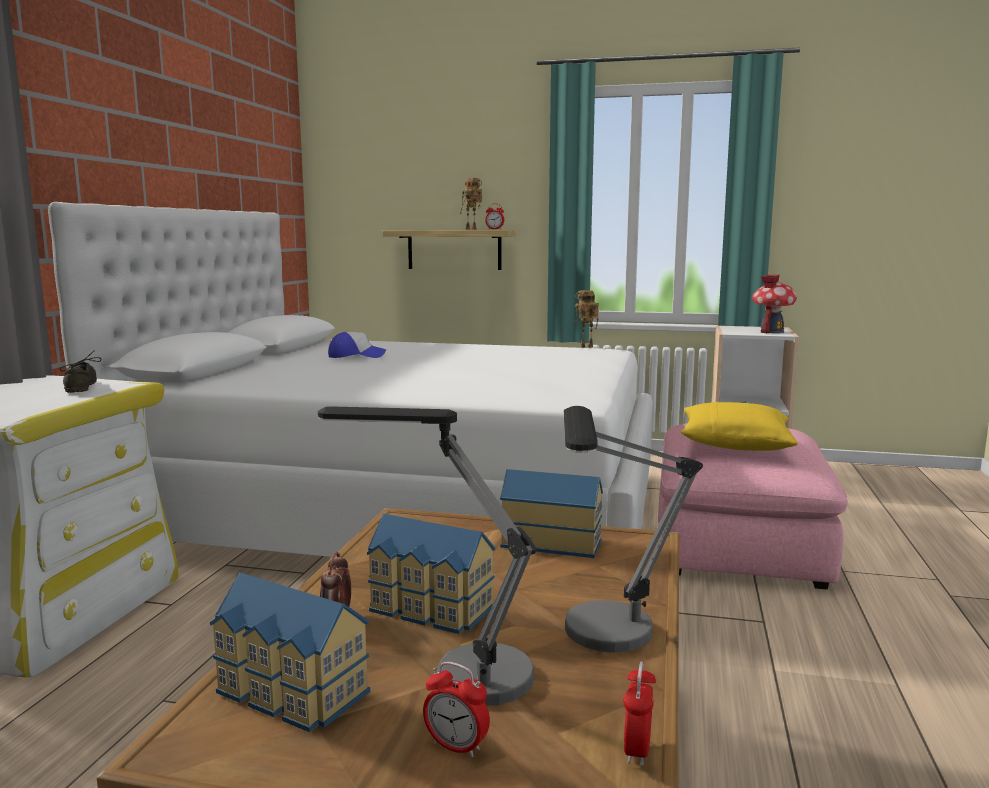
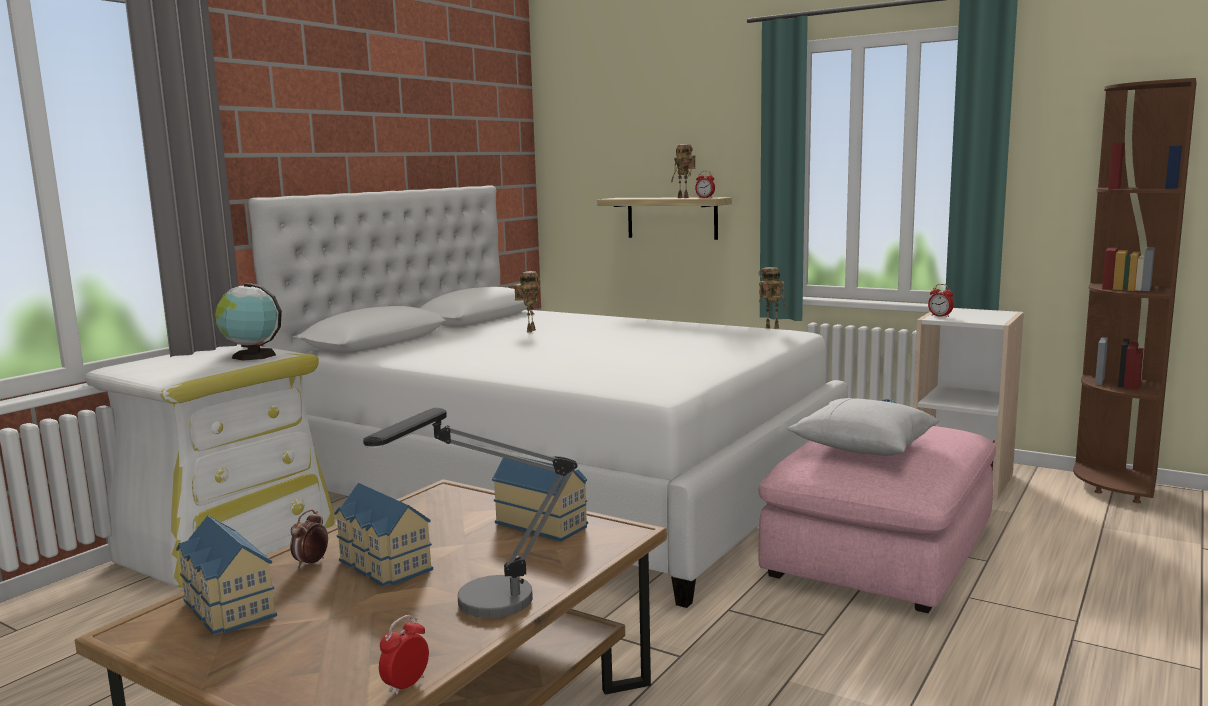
camera: 20 degrees right, 0 degrees up
(84, 386) = (251, 356): grey shoe -> globe
(356, 356) = (530, 331): cap -> toy robot
(456, 672) = (349, 613): table lamp -> none
(456, 746) = (293, 660): alarm clock -> alarm clock (940, 316)
(735, 445) = (863, 447): yellow pillow -> grey pillow
(771, 331) = (988, 317): toy house -> none
(860, 472) = (1114, 490): none -> brown bookcase

